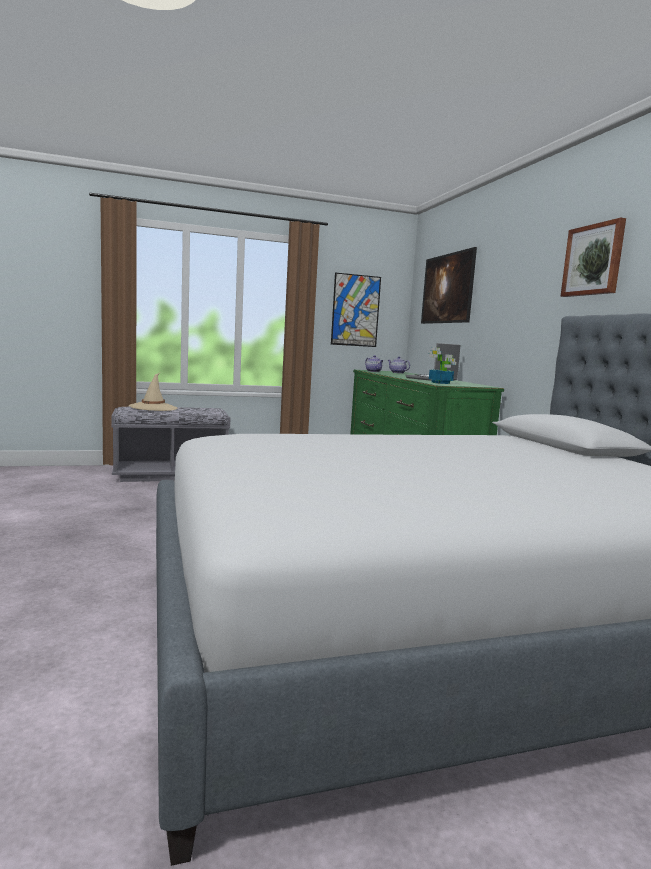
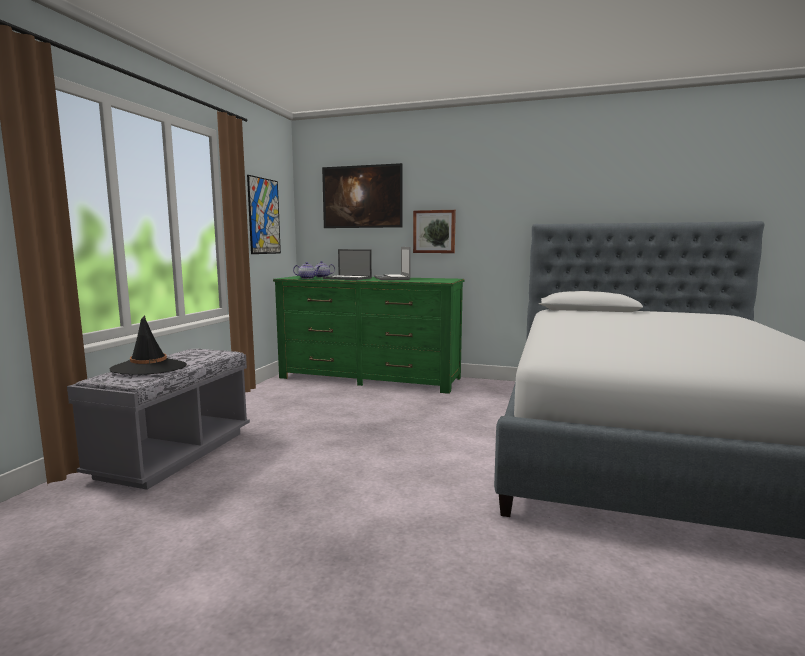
camera: 55 degrees left, 0 degrees up
(153, 408) = (149, 368): beige hat -> black hat
(399, 375) = (348, 278): none -> laptop
(441, 383) = (430, 280): potted plant -> none
(593, 260) = (543, 186): picture -> picture (434, 231)

